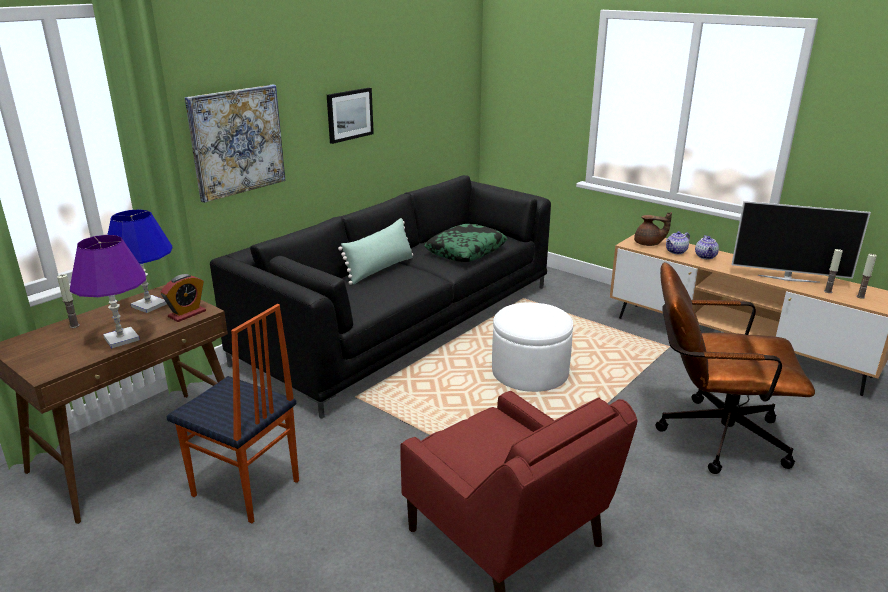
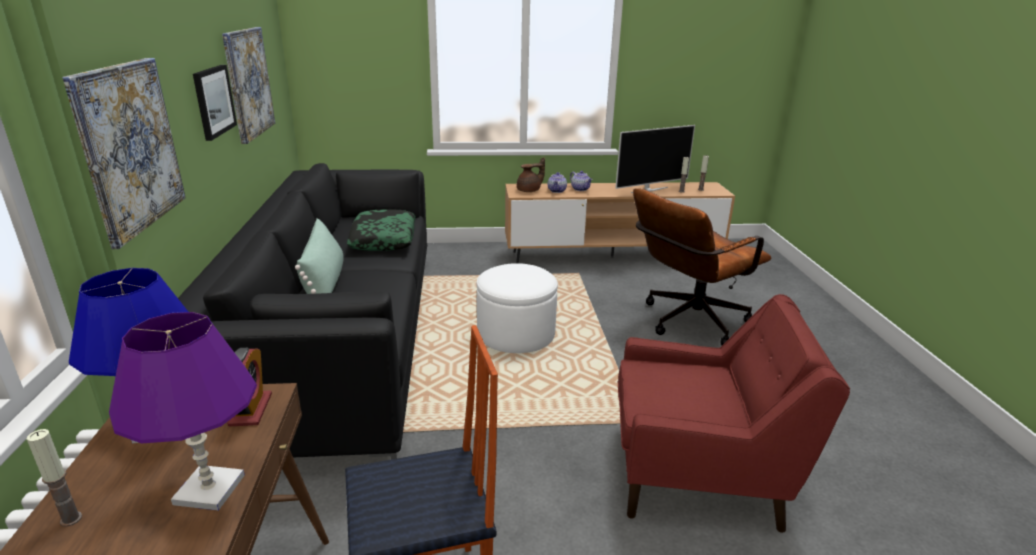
camera: 45 degrees left, 0 degrees up
(407, 101) = (248, 83): none -> picture

